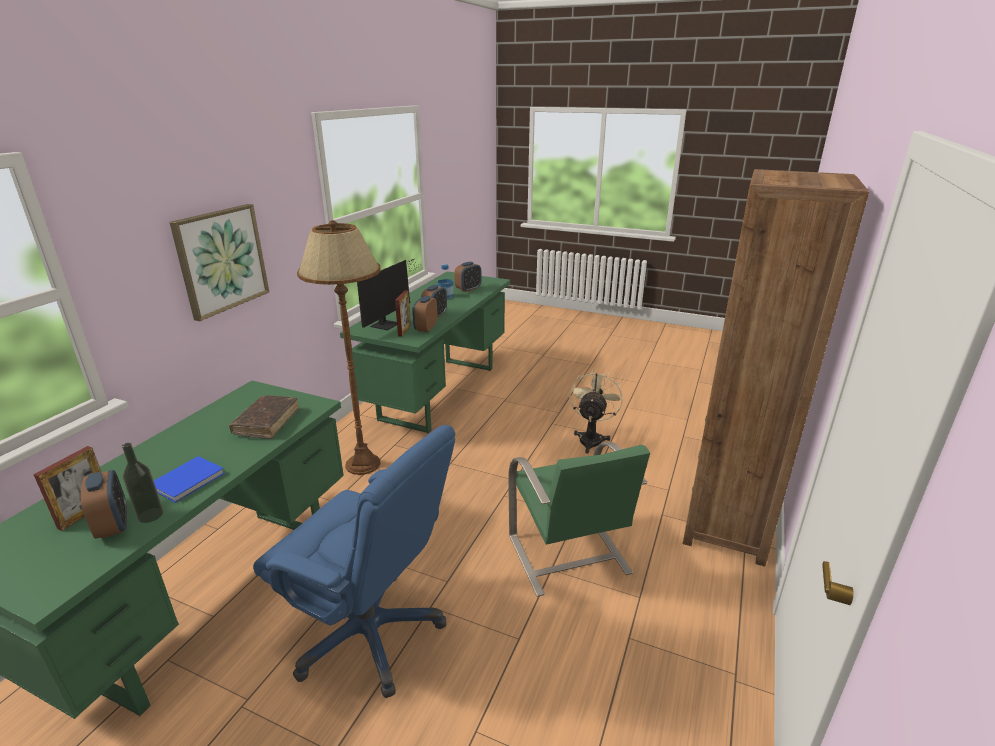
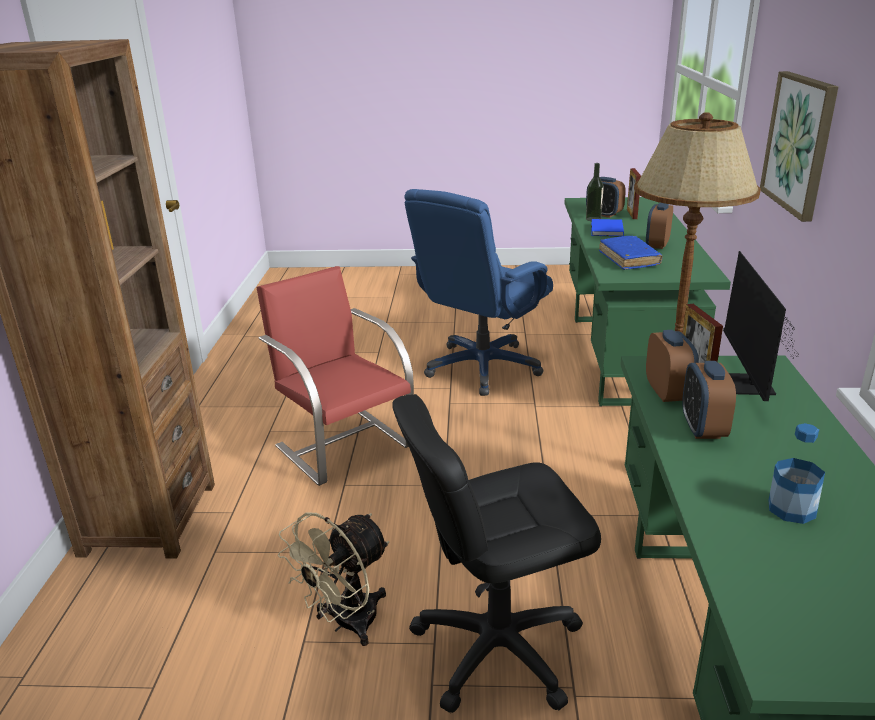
camera: 160 degrees right, 0 degrees up
(267, 422) = (629, 259): brown book -> blue book
(370, 633) = (482, 368): blue office chair -> blue office chair turned 60 degrees counterclockwise
(468, 289) = (788, 567): alarm clock -> alarm clock (657, 244)
(525, 416) = (497, 648): none -> black office chair
(568, 556) = (343, 445): green chair -> red chair
(591, 438) = (346, 623): beige fan -> beige fan turned 45 degrees clockwise

